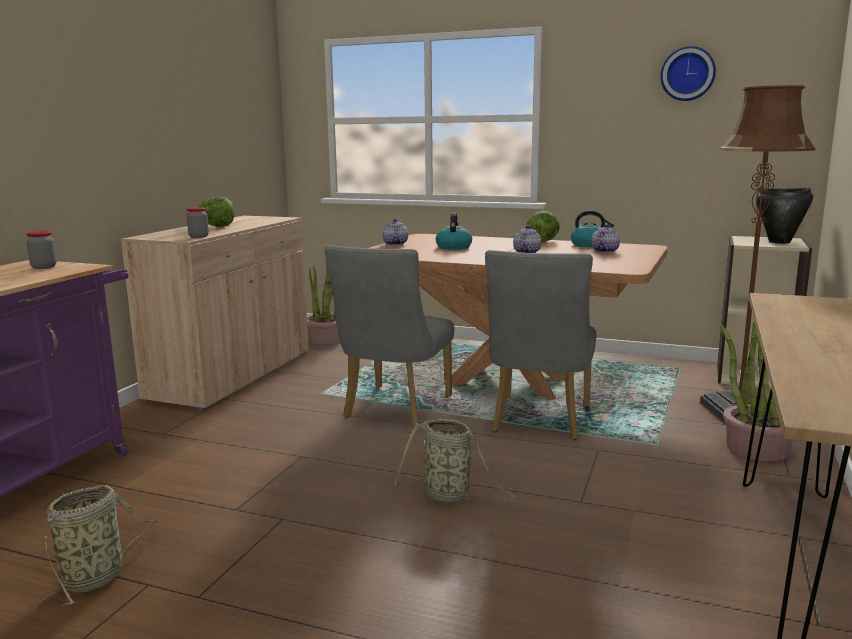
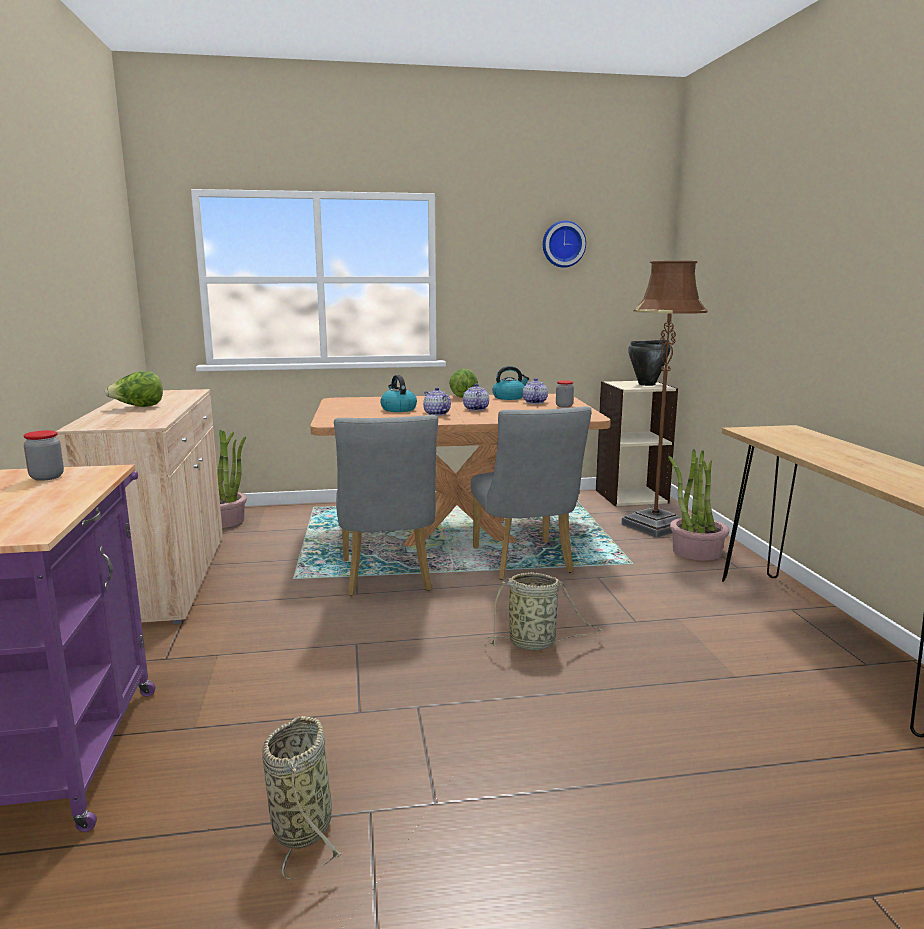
camera: 30 degrees left, 0 degrees up
(198, 236) = (157, 420): jar -> jar (564, 406)
(395, 244) = (332, 410): teapot -> teapot (436, 414)

